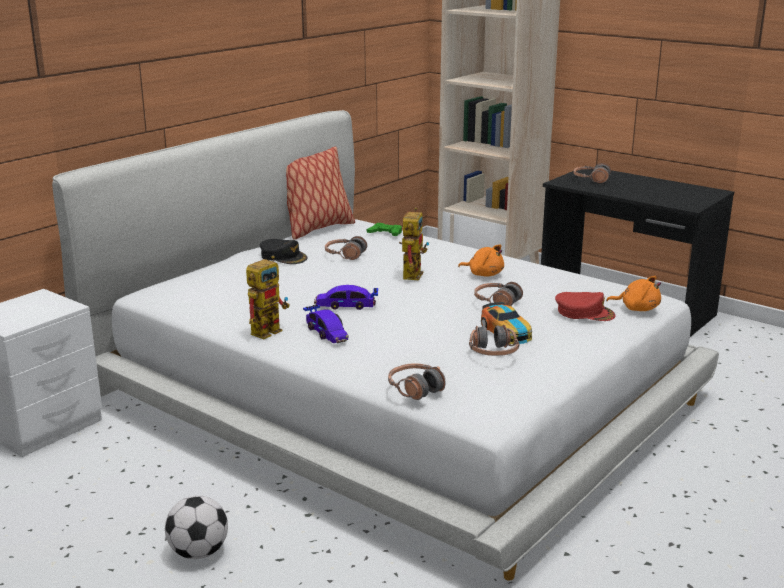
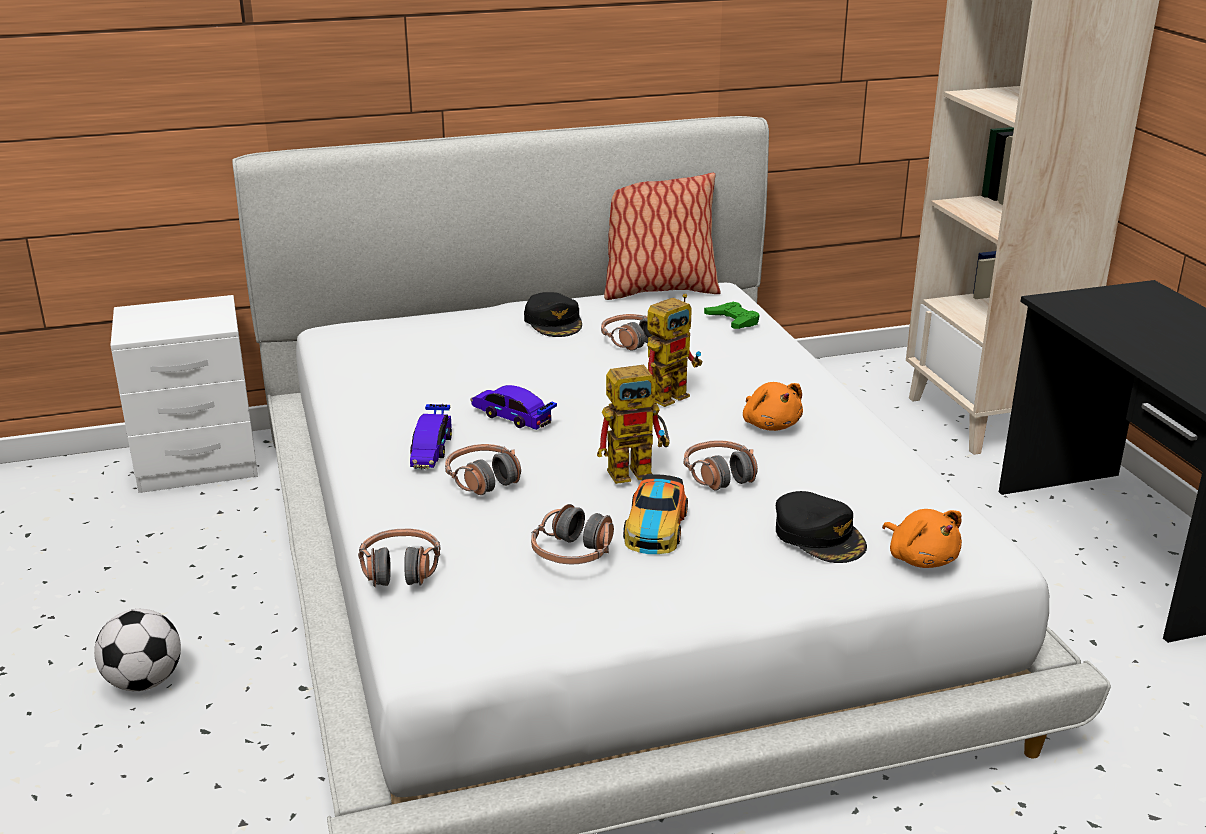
camera: 35 degrees right, 5 degrees up
(269, 329) = (379, 422): toy robot -> toy robot (638, 470)
(584, 312) = (819, 536): red cap -> black cap
(591, 180) = (1116, 308): headphones -> headphones (483, 479)

